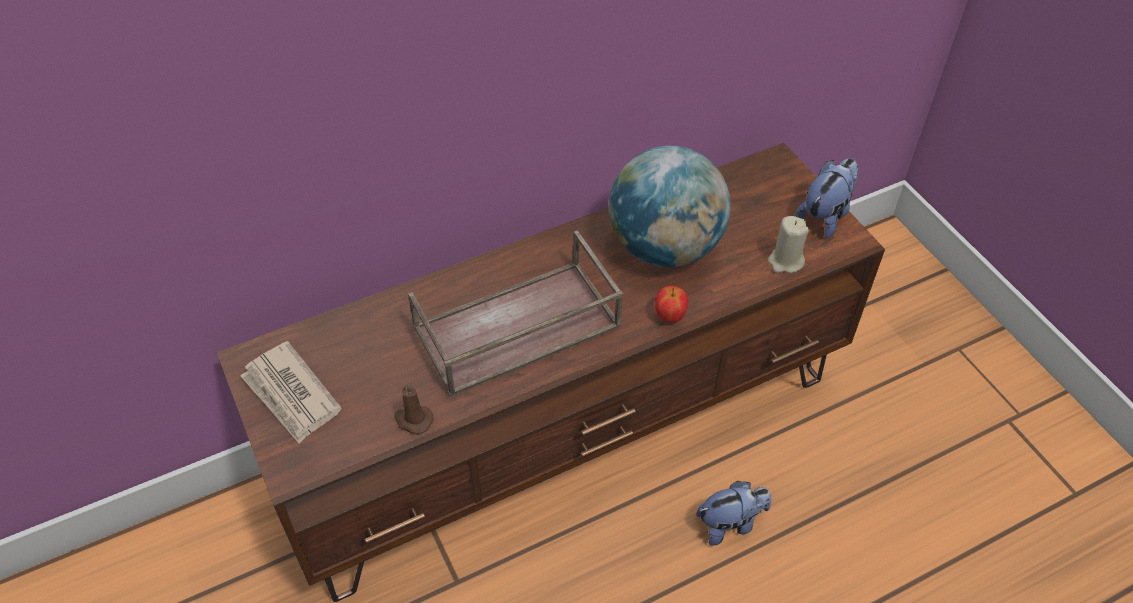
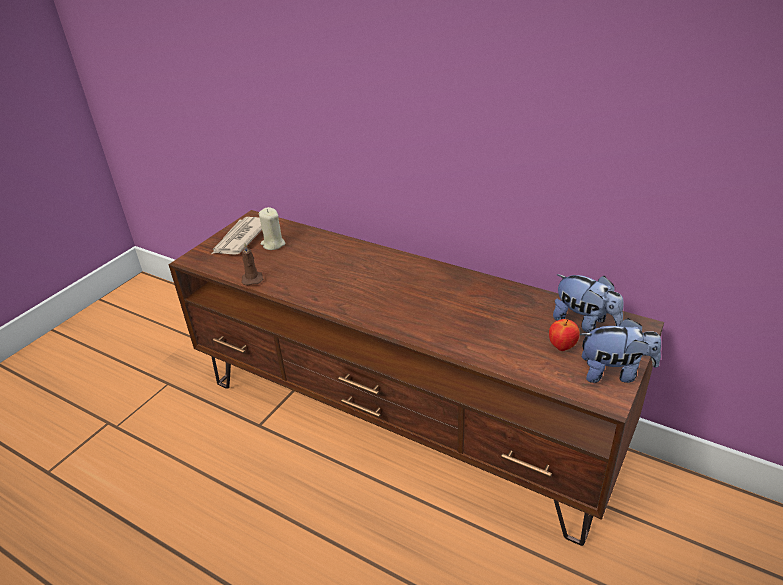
camera: 60 degrees right, 15 degrees down
(516, 329) = (349, 283): brown tray -> none
(664, 247) = (481, 310): globe -> none
(669, 316) = (421, 337): apple -> apple (562, 347)
(730, 524) = (398, 546): plush toy -> plush toy (584, 323)
(785, 261) = (538, 370): beige candle -> beige candle (273, 244)

